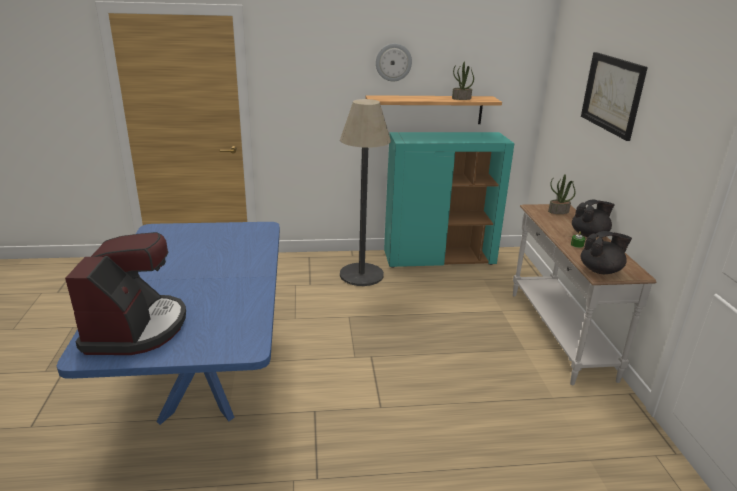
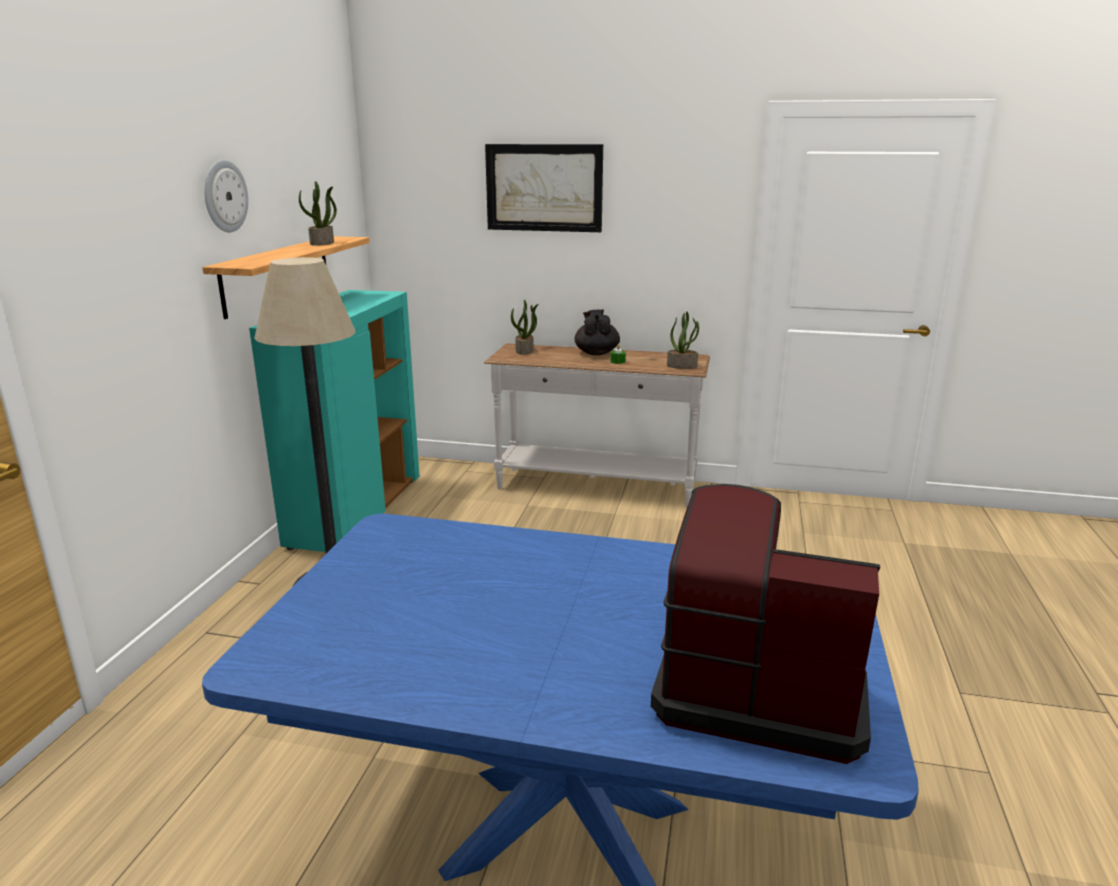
camera: 70 degrees left, 5 degrees down
(601, 270) = (682, 366): black teapot -> potted plant

